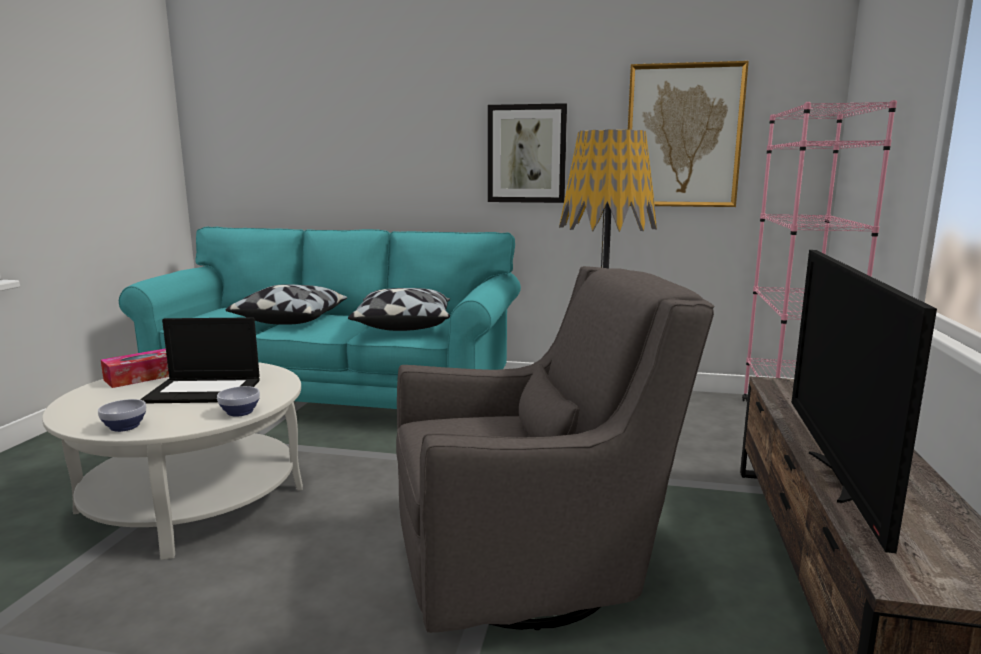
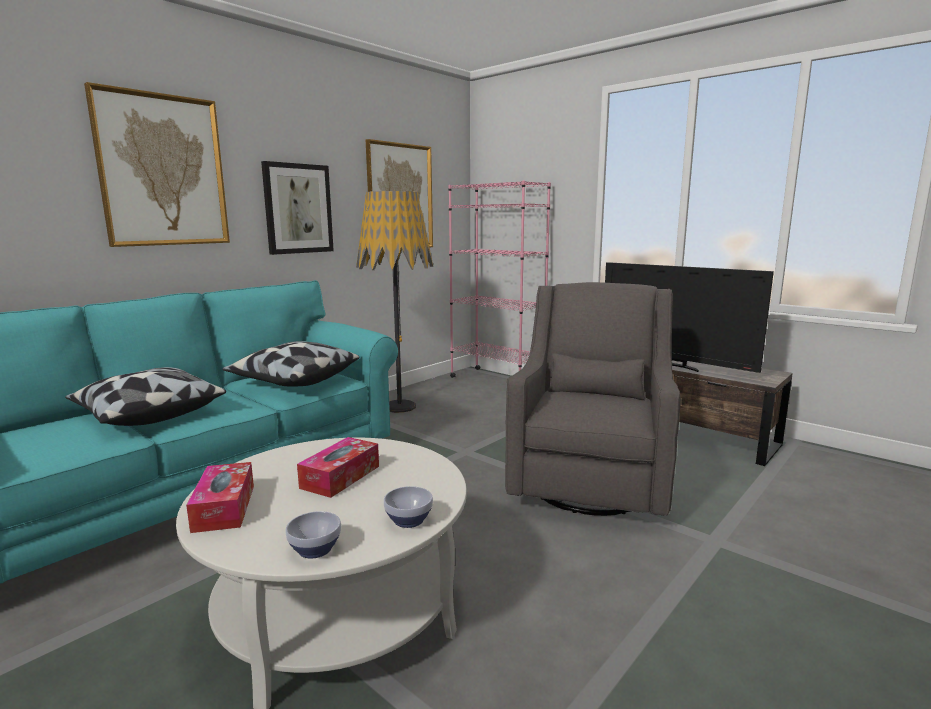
camera: 60 degrees left, 0 degrees up
(205, 390) = (340, 477): laptop -> tissue box
(240, 412) = (432, 466): bowl -> bowl (314, 549)
(396, 122) = (163, 171): none -> picture

